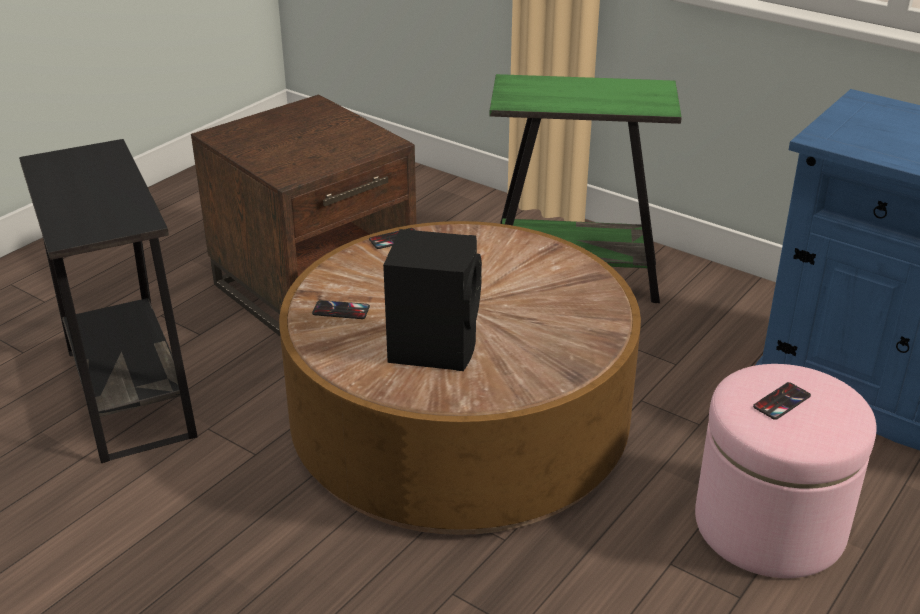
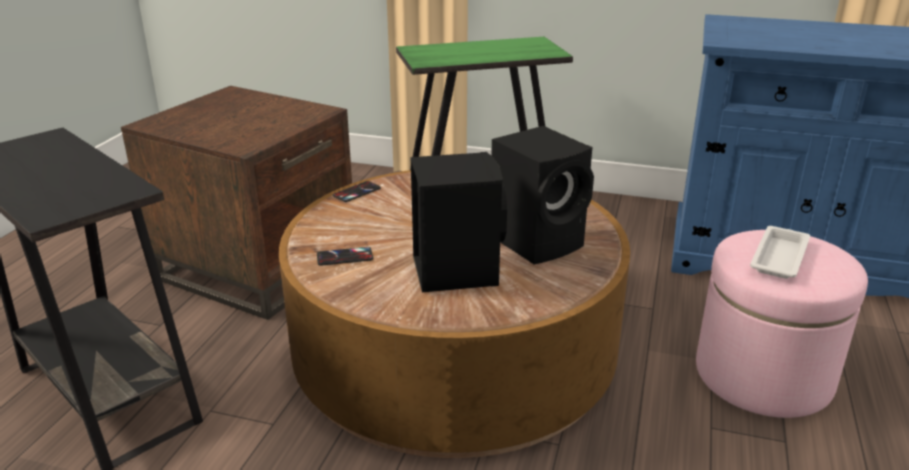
camera: 20 degrees left, 5 degrees down
(538, 331) = (539, 241): none -> black speaker
(781, 401) = (779, 257): phone -> white tray

